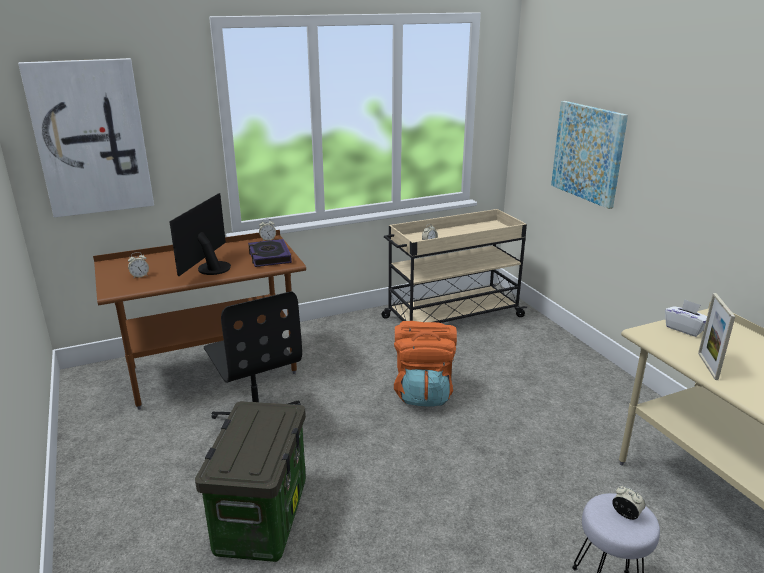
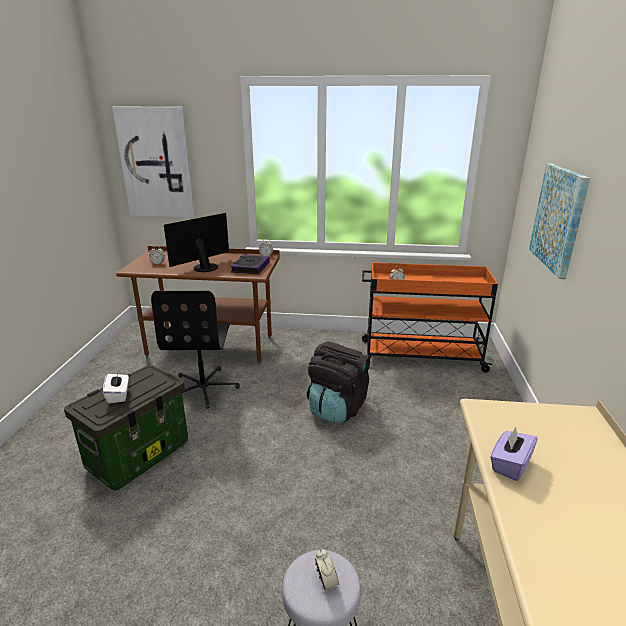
camera: 30 degrees right, 0 degrees up
(423, 392) = (337, 408): orange backpack -> black backpack
(451, 317) = (420, 356): beige cart -> orange cart
(684, 329) = (534, 418): white tissue box -> white tissue box (118, 395)
(707, 366) = (510, 464): picture frame -> purple tissue box

